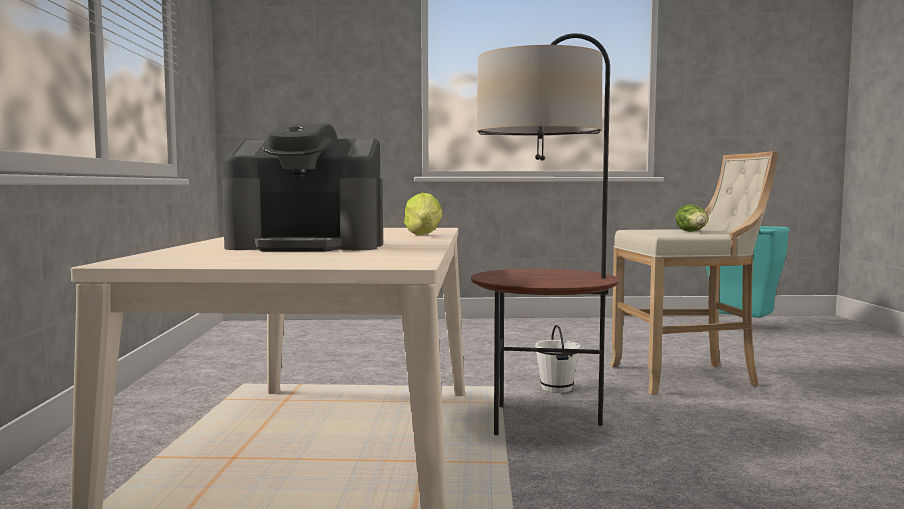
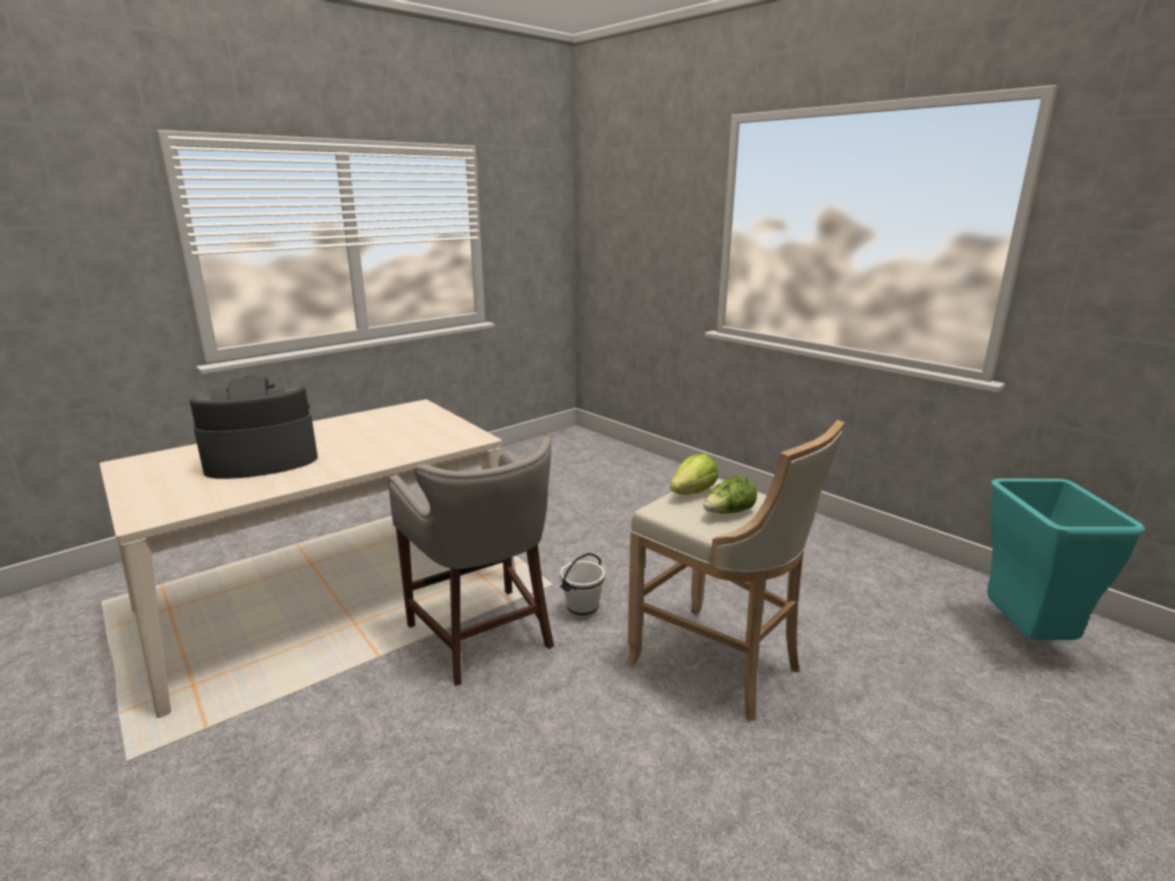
camera: 50 degrees right, 15 degrees up
(308, 246) = (261, 460): coffee machine -> coffee machine turned 105 degrees clockwise
(424, 235) = (396, 455): lettuce -> lettuce (693, 493)
(542, 422) = (483, 637): floor lamp -> grey stool

